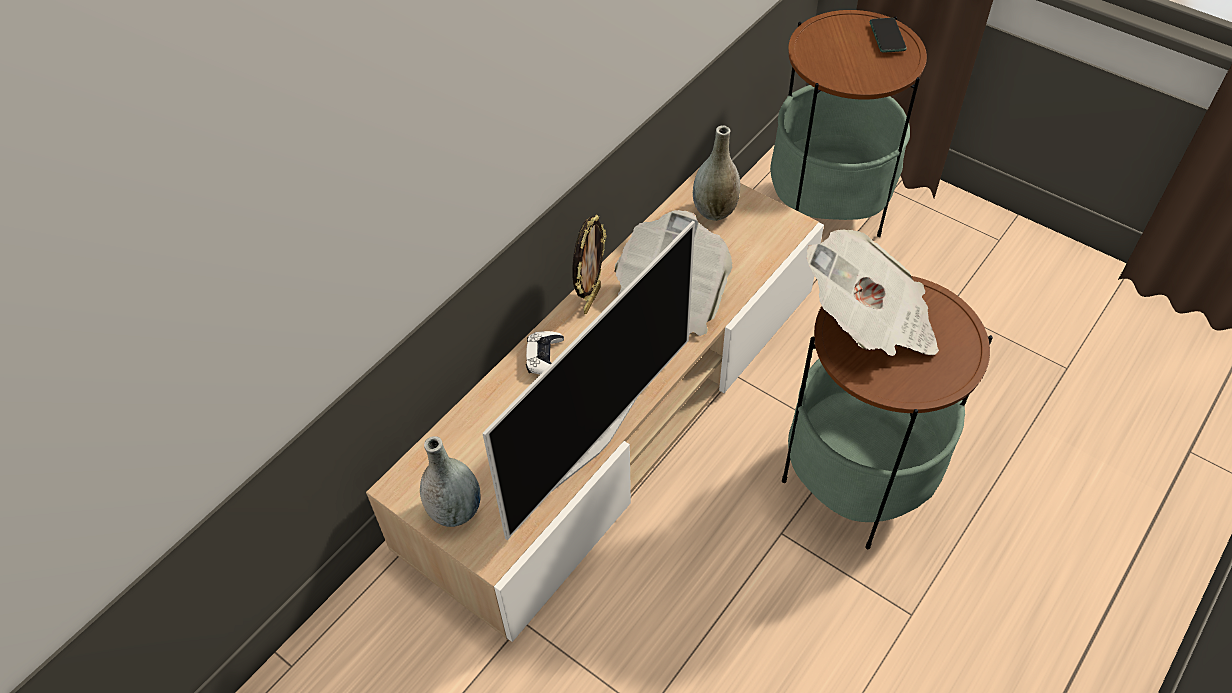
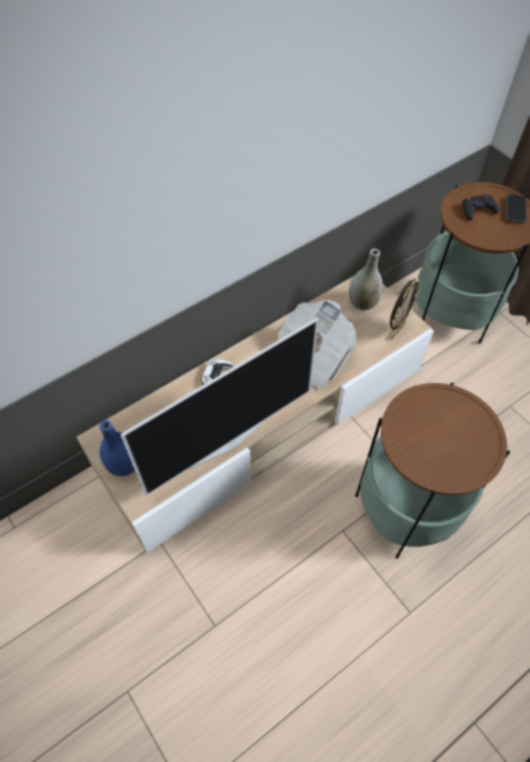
camera: 15 degrees right, 5 degrees up
(455, 511) = (125, 465): grey vase -> blue vase
(591, 299) = (260, 344): picture frame -> picture frame (396, 330)
(839, 48) = (478, 210): none -> black game controller
(869, 321) = (425, 417): newspaper -> none

